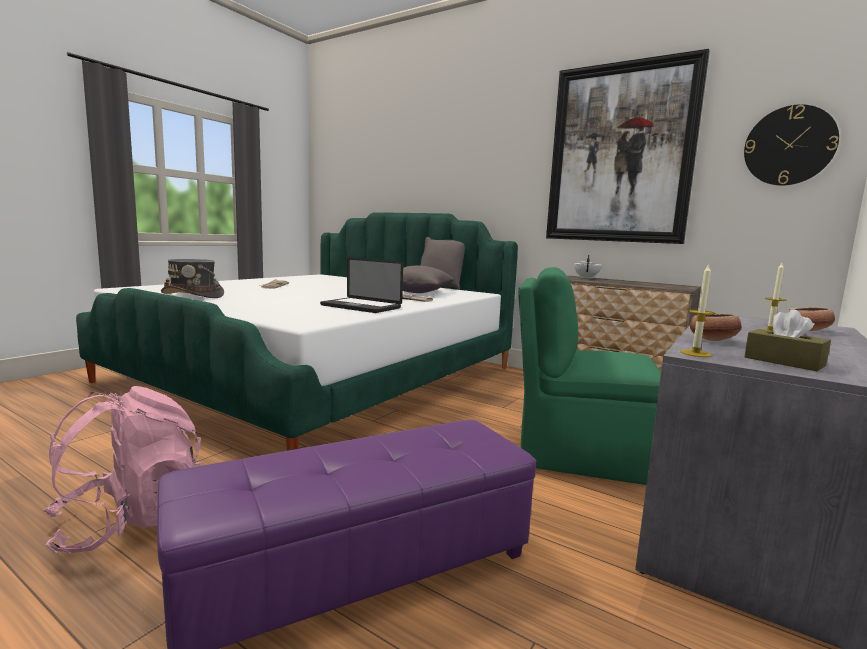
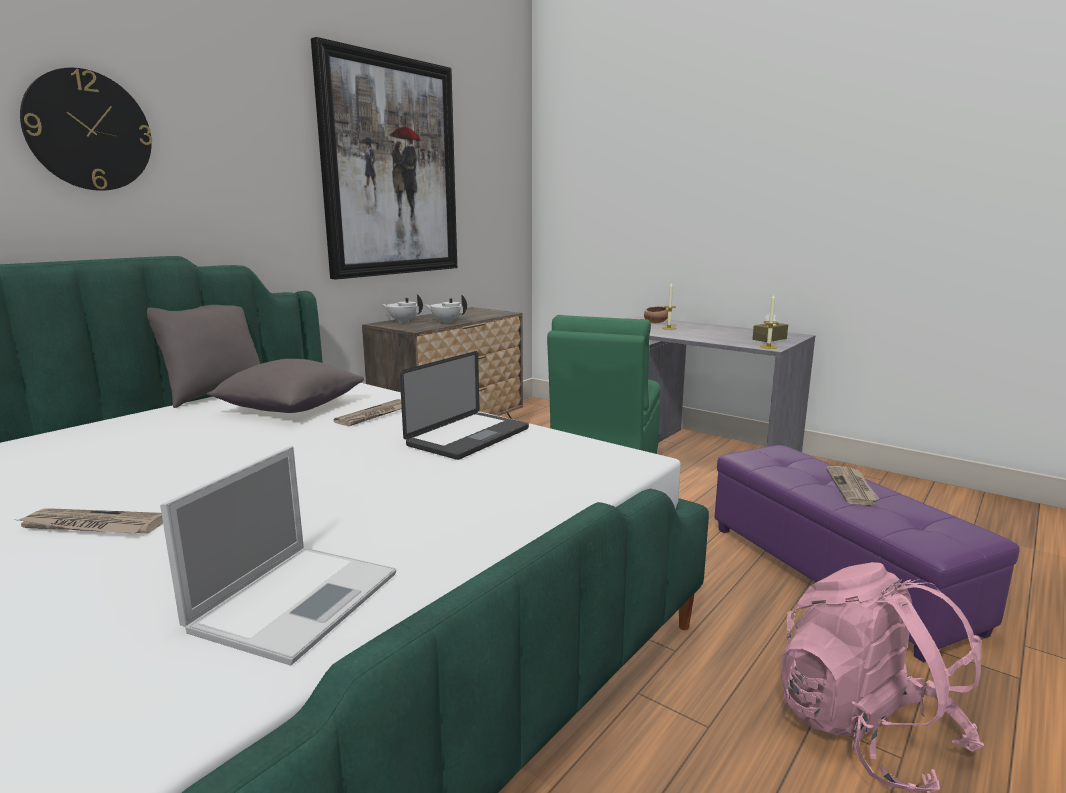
camera: 85 degrees left, 5 degrees up
(193, 295) = (298, 599): grey hat -> laptop
(368, 466) = (852, 487): none -> newspaper
(599, 281) = (446, 322): none -> white teapot
(713, 340) = (719, 340): bowl -> none
(789, 146) = (499, 175): wall clock -> wall clock (88, 131)

